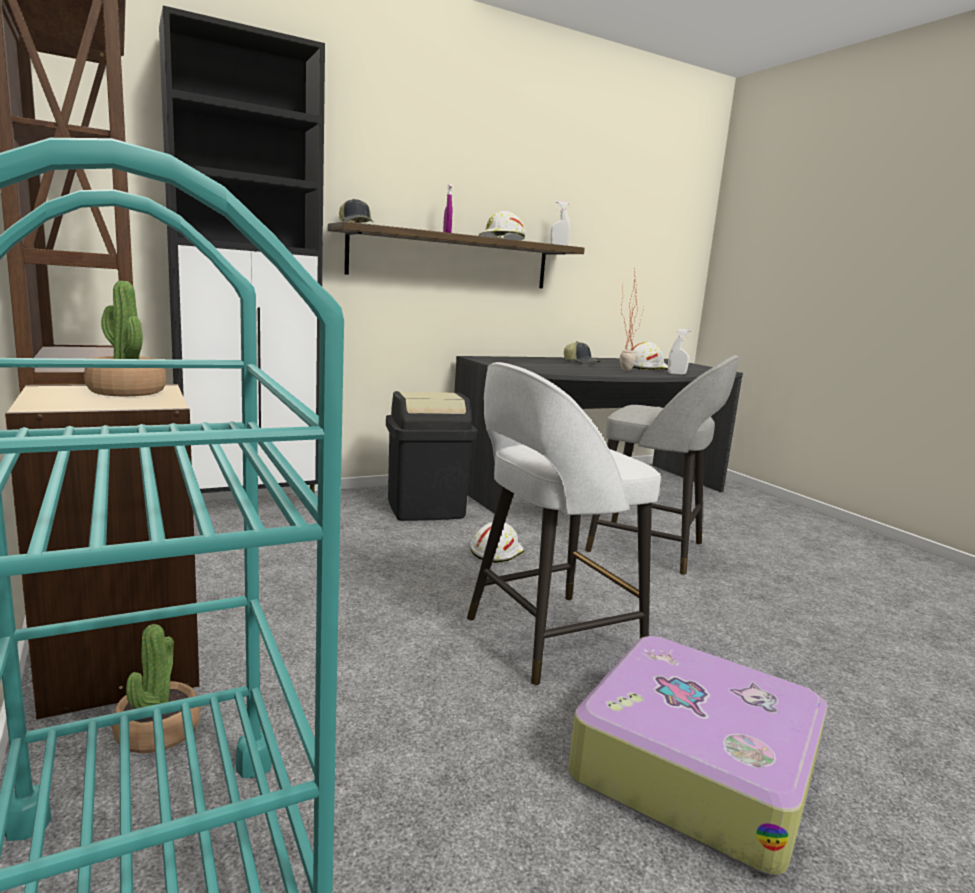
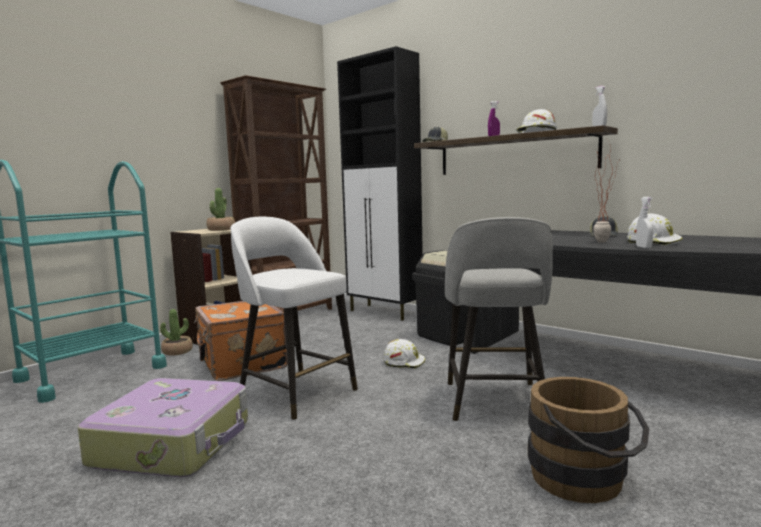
camera: 70 degrees right, 5 degrees down
(362, 661) = (241, 364): none -> orange suitcase
(805, 566) = (584, 481): none -> brown bucket

